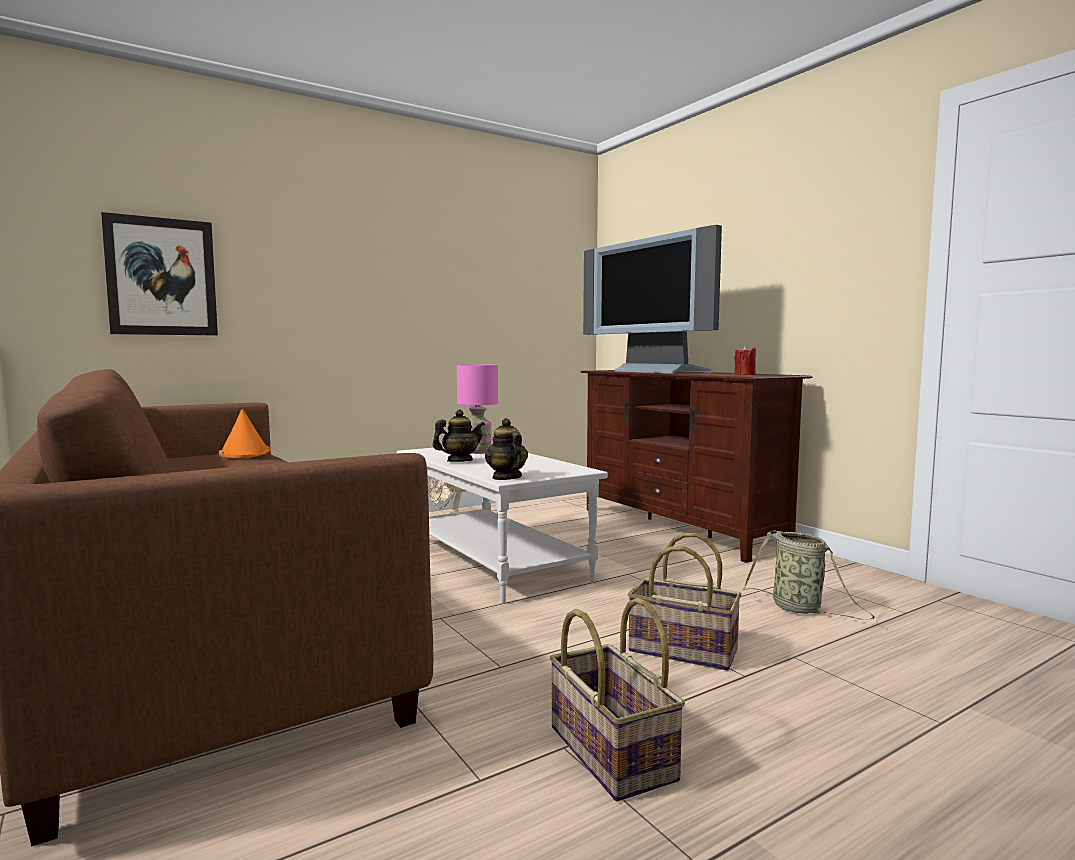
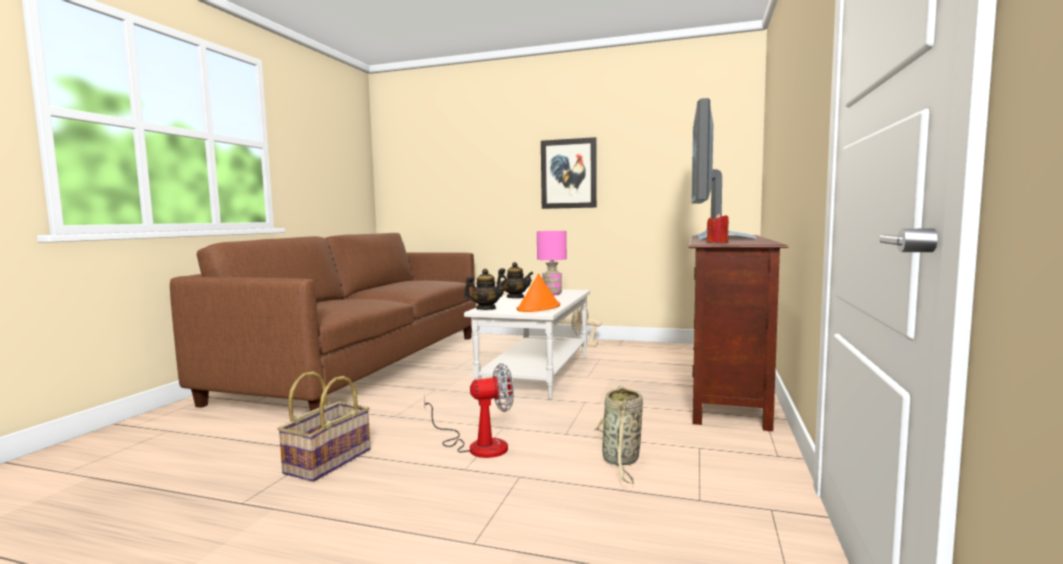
camera: 50 degrees right, 0 degrees up
(162, 277) = (435, 182): picture -> picture (568, 174)
(244, 453) = (437, 281): orange hat -> orange hat (539, 308)
(506, 477) = (486, 309): teapot -> teapot turned 75 degrees clockwise
(682, 650) = (477, 445): basket -> fan

